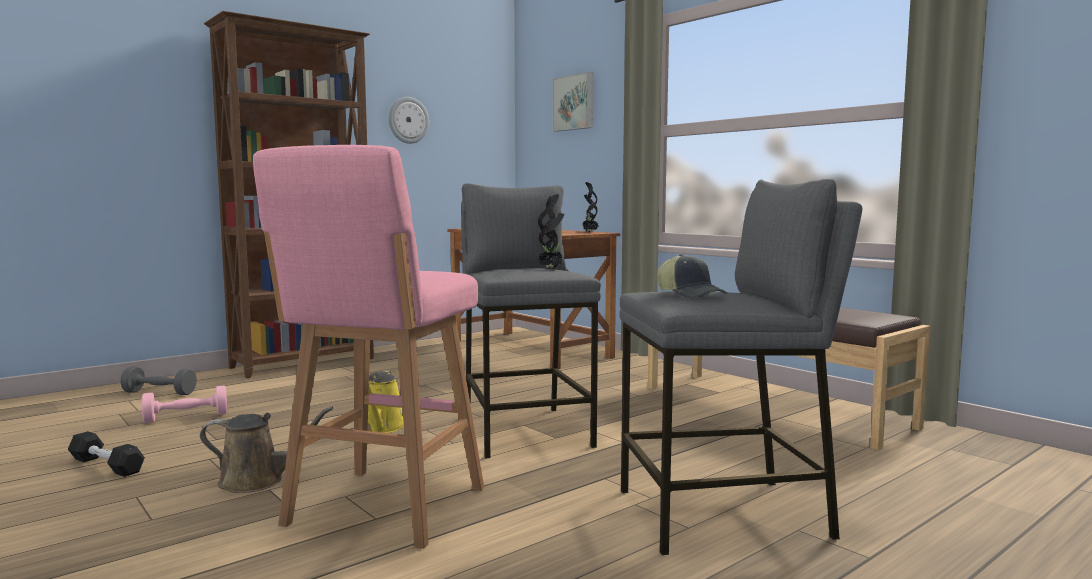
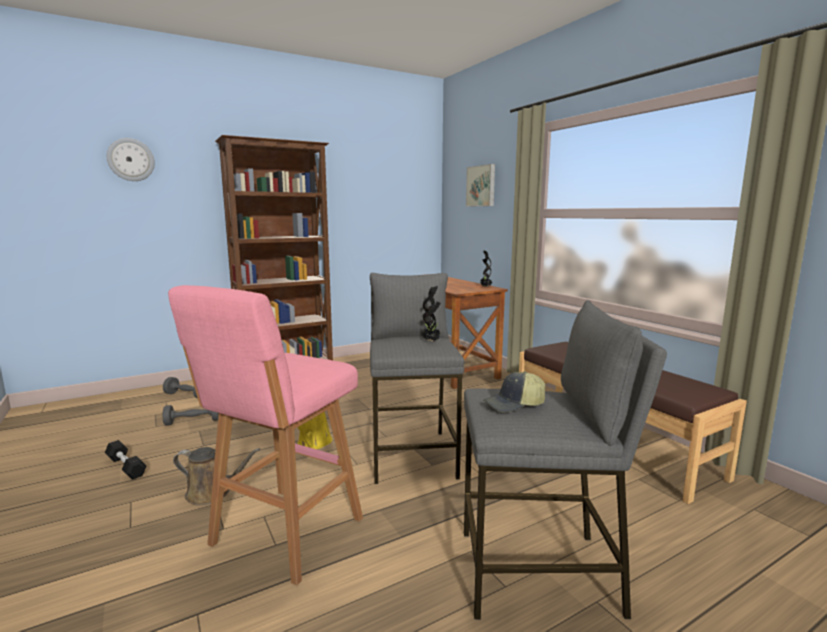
camera: 10 degrees right, 5 degrees up
(186, 418) = (193, 422): pink dumbbell -> grey dumbbell
(408, 120) = (362, 200): wall clock -> wall clock (131, 159)
(691, 295) = (514, 405): cap -> cap turned 90 degrees clockwise

